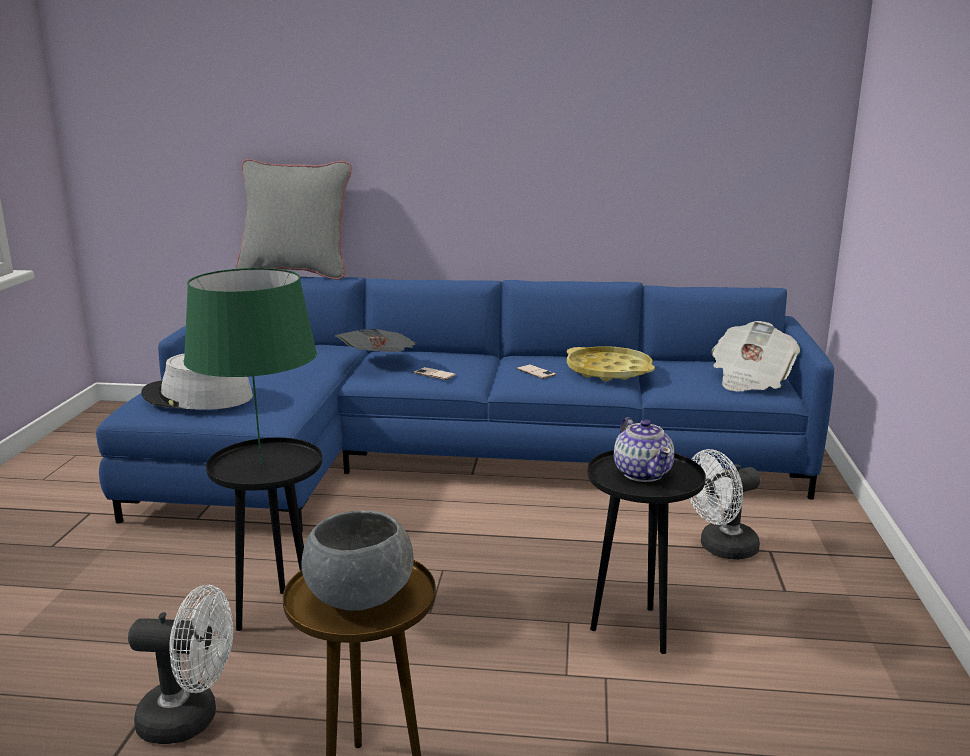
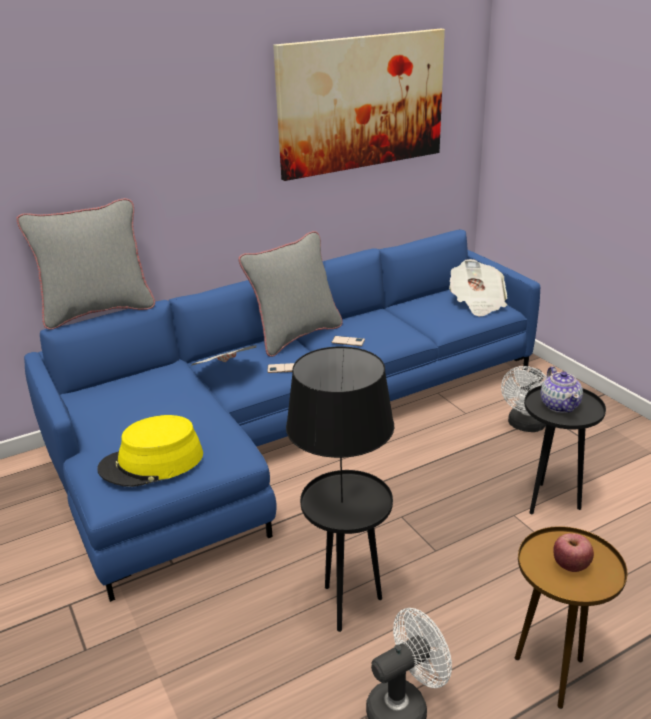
camera: 35 degrees left, 10 degrees up
(197, 396) = (152, 463): grey hat -> yellow hat
(261, 463) = (341, 502): green table lamp -> black table lamp
(359, 596) = (571, 566): grey bowl -> apple
(494, 356) = (295, 336): none -> grey pillow
(608, 371) = (391, 324): yellow tray -> none
(642, 473) = (560, 405): teapot -> teapot turned 45 degrees clockwise
(649, 97) = (361, 103): none -> picture

